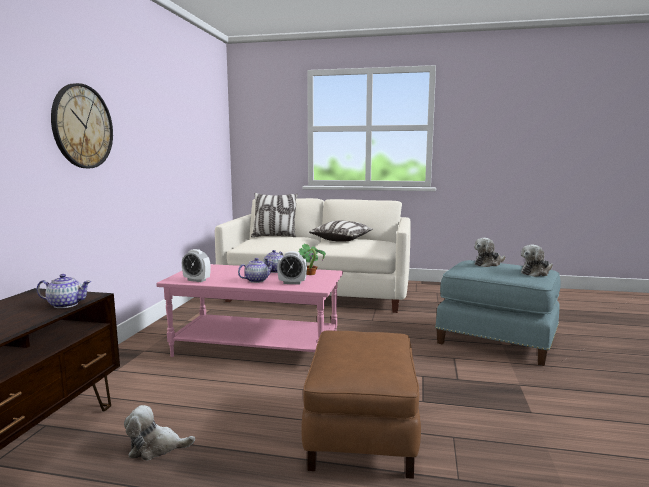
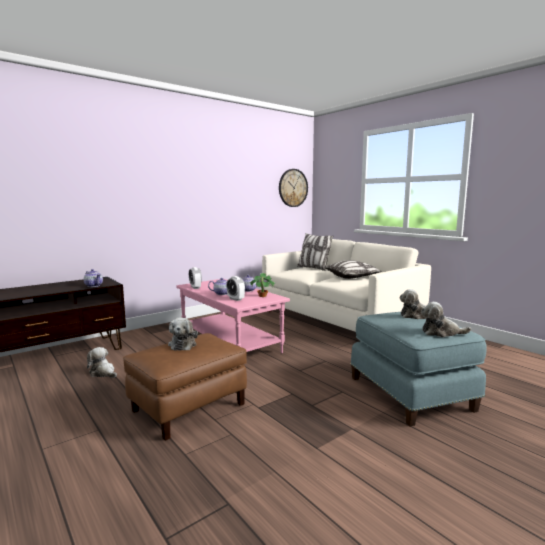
camera: 40 degrees right, 0 degrees up
(82, 126) = (153, 188): wall clock -> wall clock (293, 188)
(347, 349) = (183, 344): none -> plush toy

